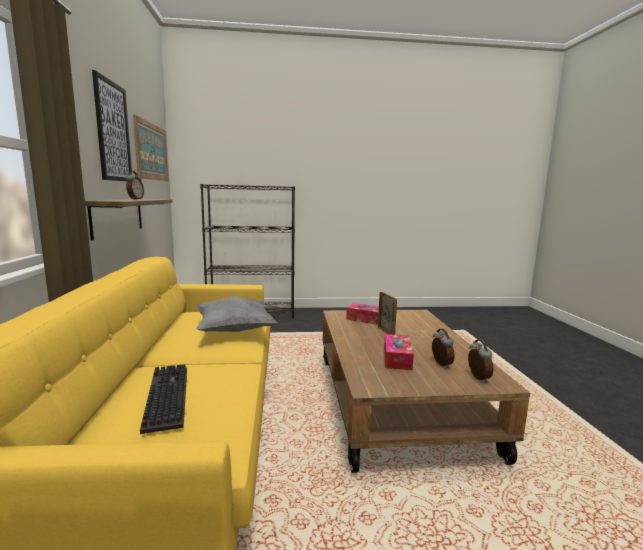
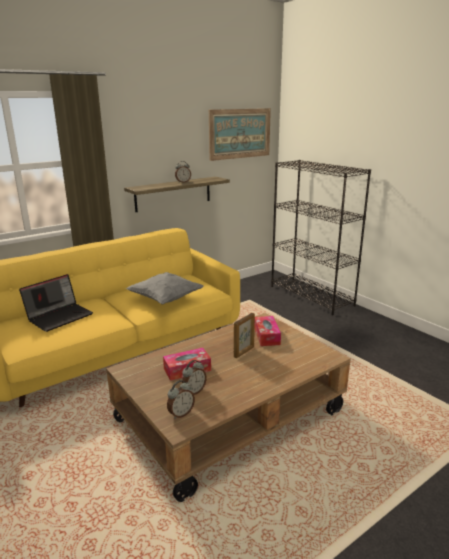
camera: 60 degrees right, 10 degrees up
(113, 132) = (174, 131): picture -> none
(164, 397) = (60, 316): keyboard -> laptop

